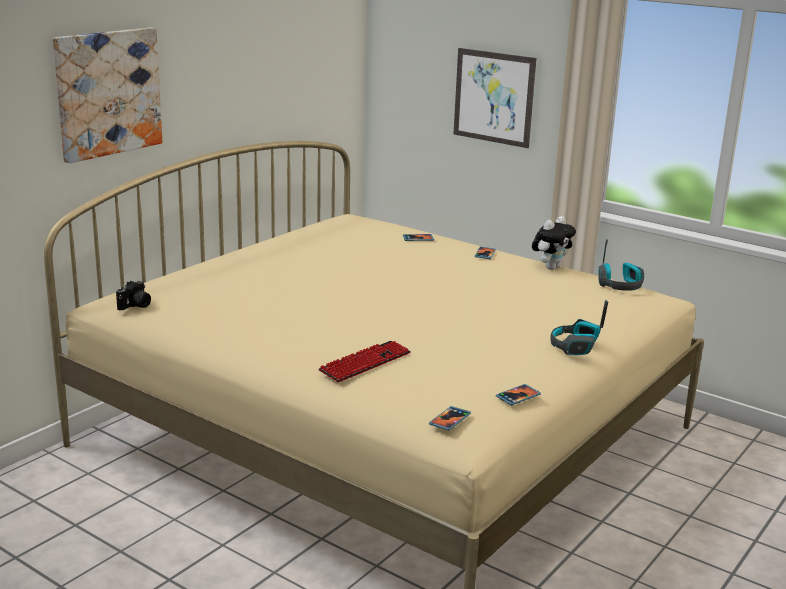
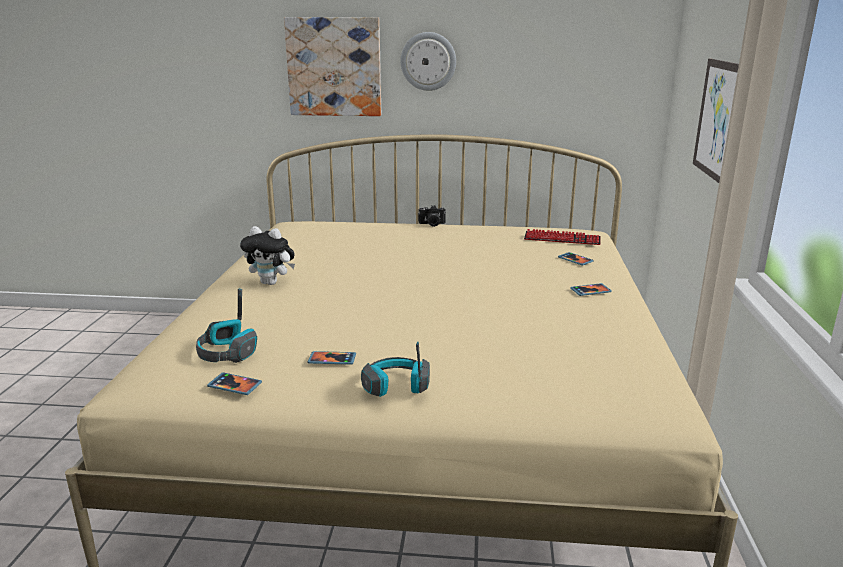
camera: 60 degrees right, 0 degrees up
(135, 306) = (284, 228): camera -> camera (432, 224)
(197, 71) = (428, 61): none -> wall clock
(365, 363) = (249, 308): keyboard -> keyboard (562, 239)
(449, 420) = (155, 366): phone -> phone (332, 359)
(551, 267) = (622, 327): plush toy -> plush toy (271, 283)
(620, 285) = (637, 374): headphones -> headphones (227, 352)

